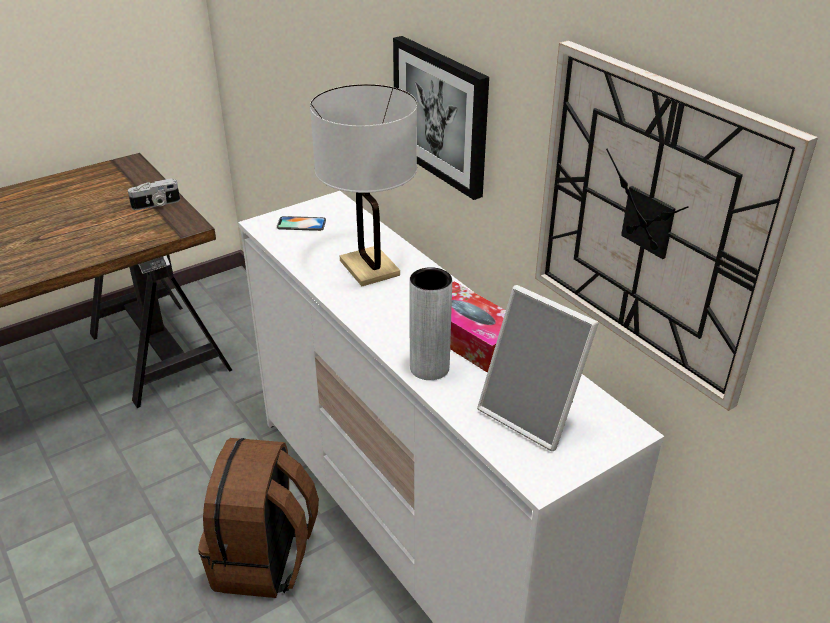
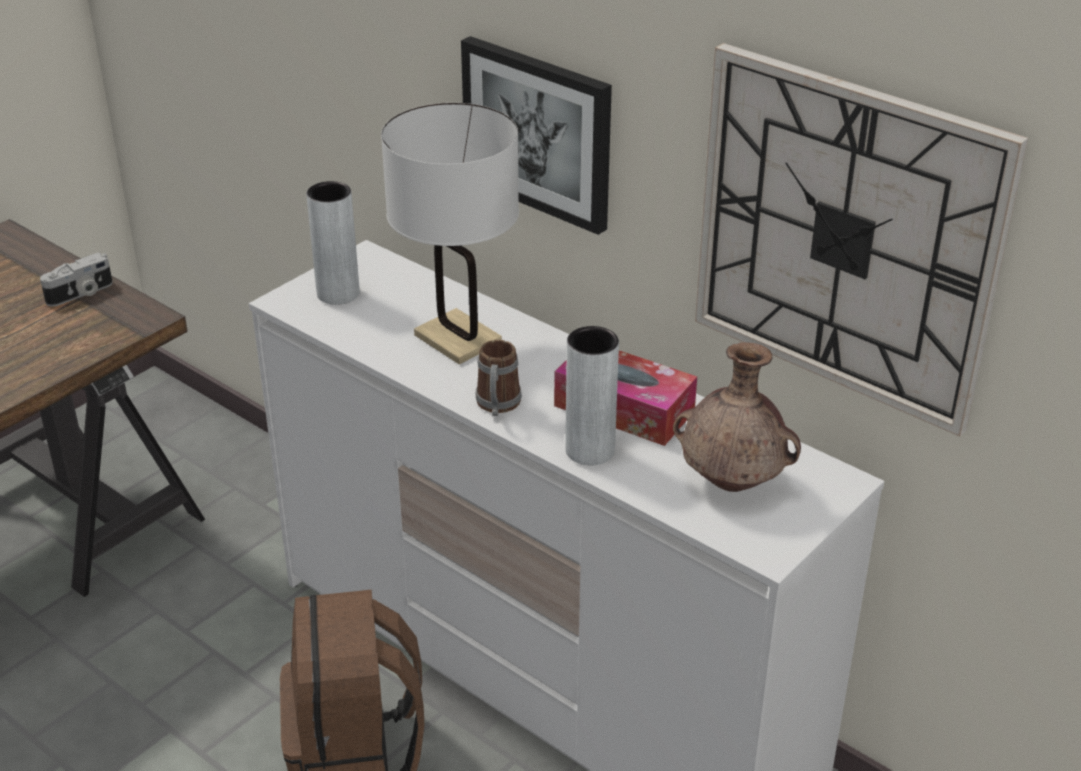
camera: 15 degrees left, 0 degrees up
(301, 224) = (338, 293): phone -> grey vase
(375, 322) = (497, 406): none -> mug
(534, 414) = (733, 482): picture frame -> brown vase

